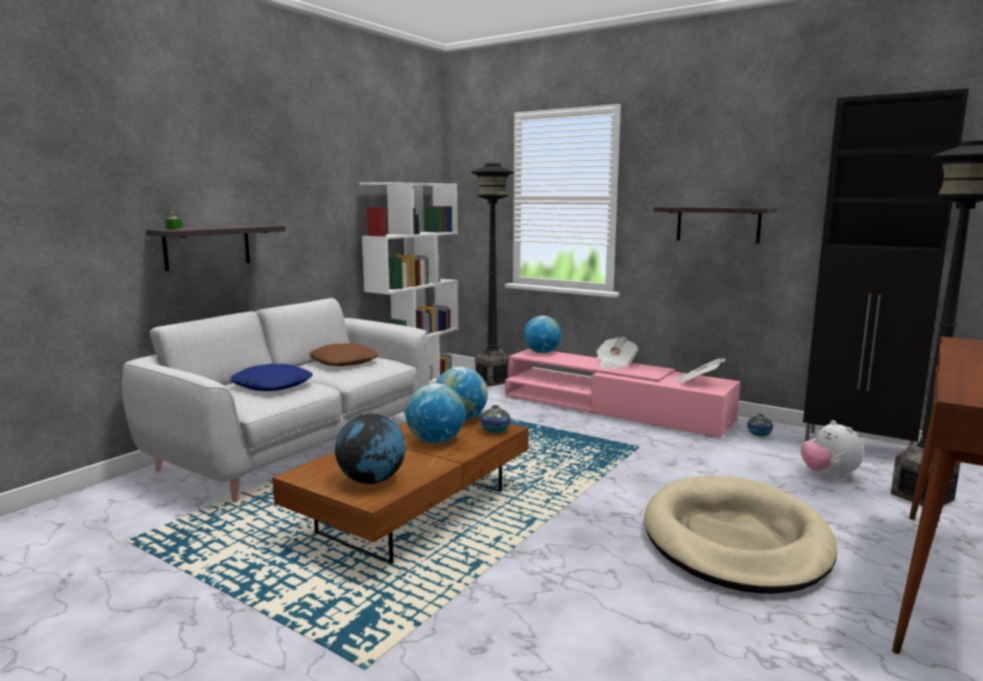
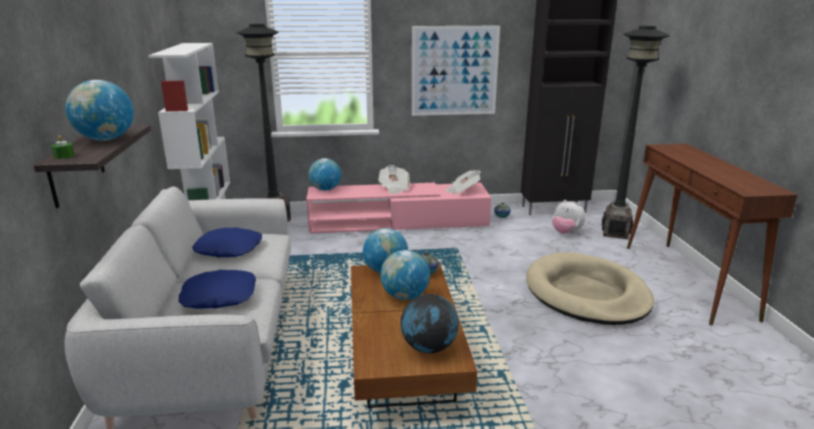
camera: 40 degrees left, 10 degrees up
(227, 227) = (106, 139): none -> globe
(344, 362) = (229, 249): brown pillow -> blue pillow
(718, 224) = (454, 71): shelf -> picture

